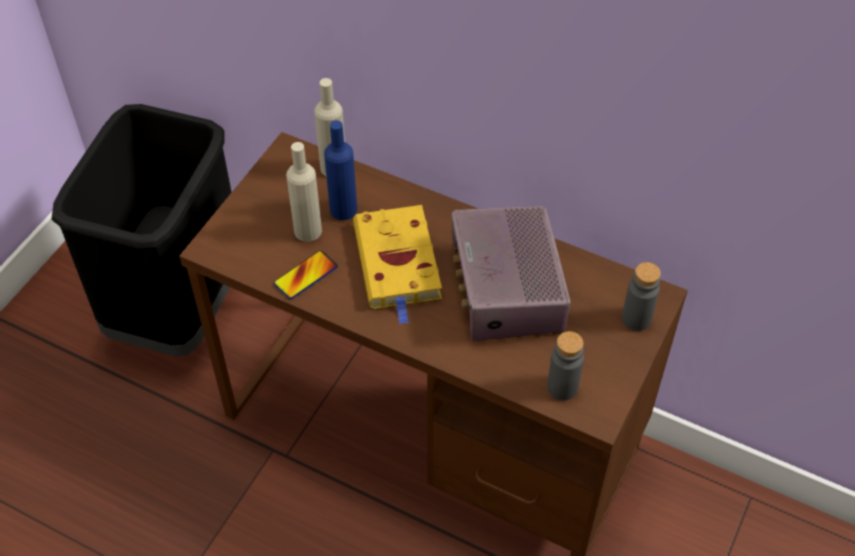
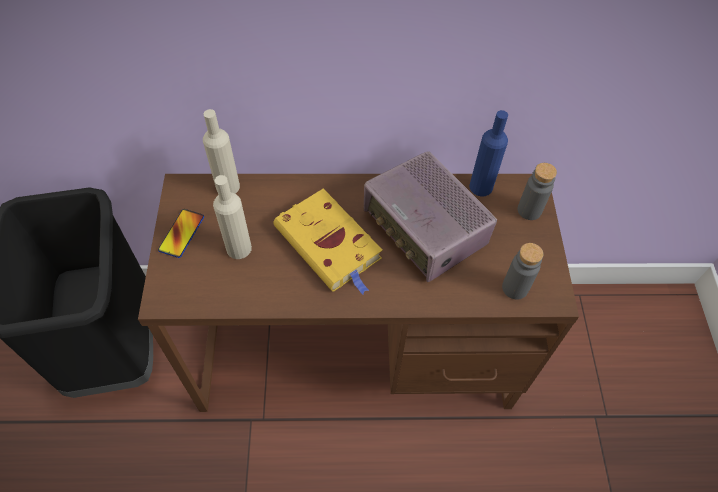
camera: 30 degrees left, 5 degrees up
(305, 275) = (260, 287): phone -> phone (181, 233)
(343, 209) = (257, 218): blue bottle -> blue bottle (481, 187)

